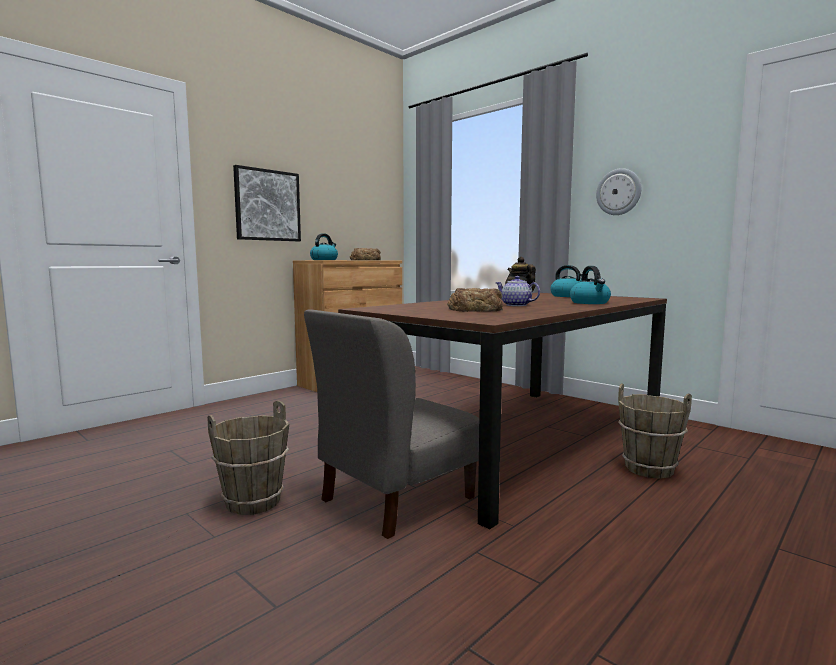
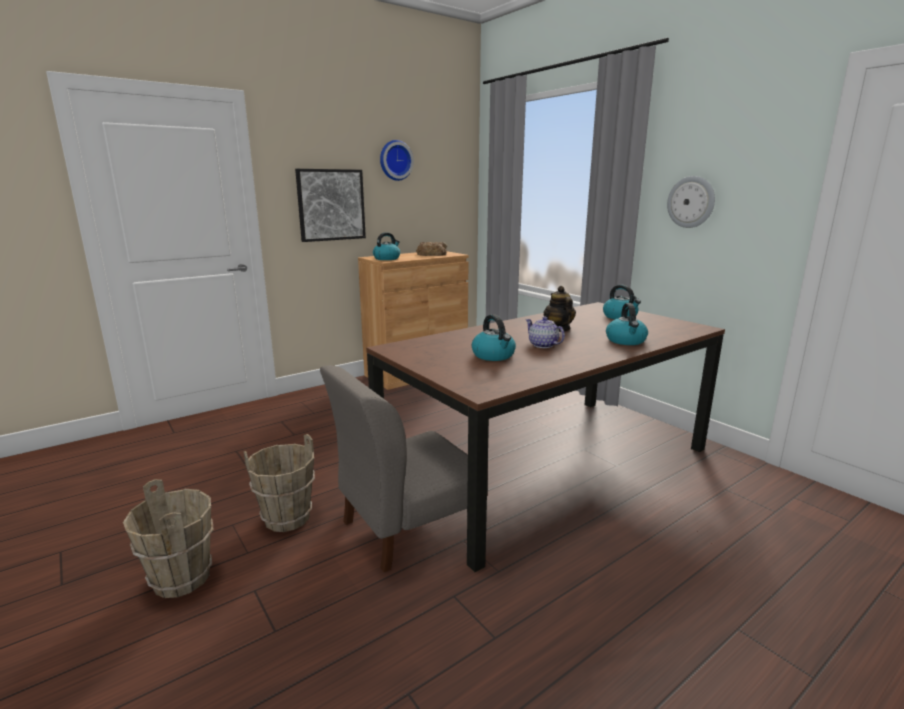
camera: 10 degrees right, 10 degrees up
(329, 169) = (395, 160): none -> wall clock
(476, 309) = (494, 355): bread -> kettle
(649, 469) = (660, 515): brown bucket -> brown bucket (182, 578)

